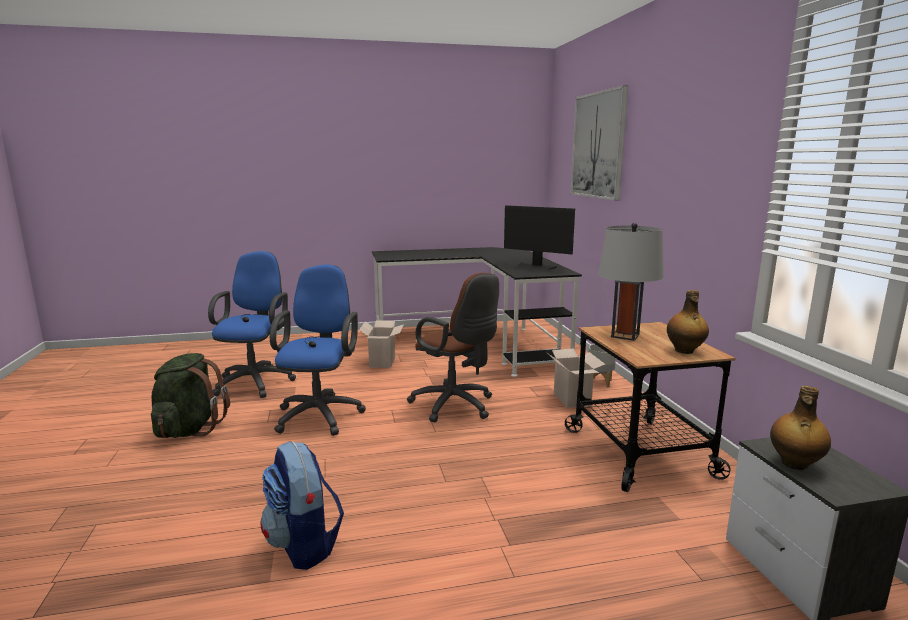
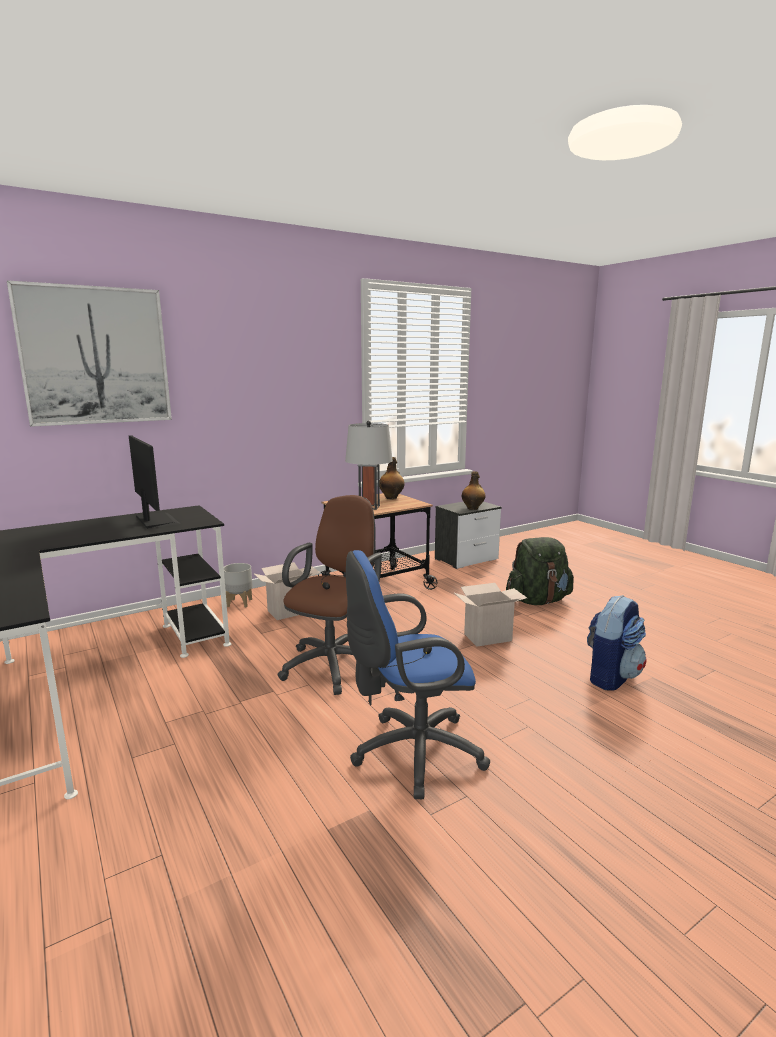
camera: 110 degrees left, 0 degrees up
(189, 429) = (555, 879): green backpack -> green backpack (538, 601)
(256, 381) = (322, 912): blue office chair -> none
(383, 362) = (182, 761): cardboard box -> cardboard box (488, 636)
(534, 267) = (156, 520): monitor -> monitor turned 45 degrees counterclockwise

